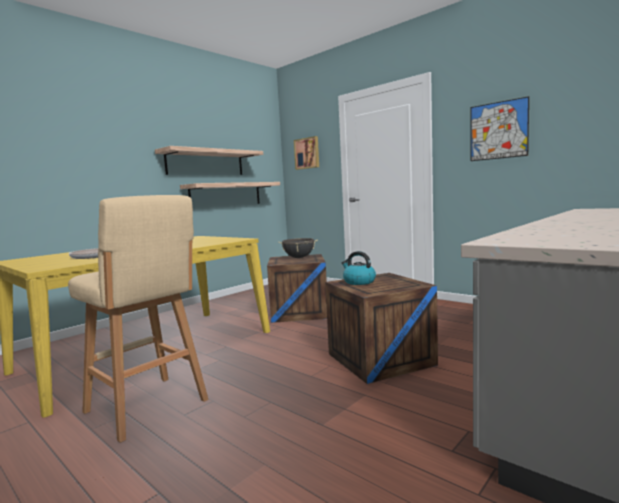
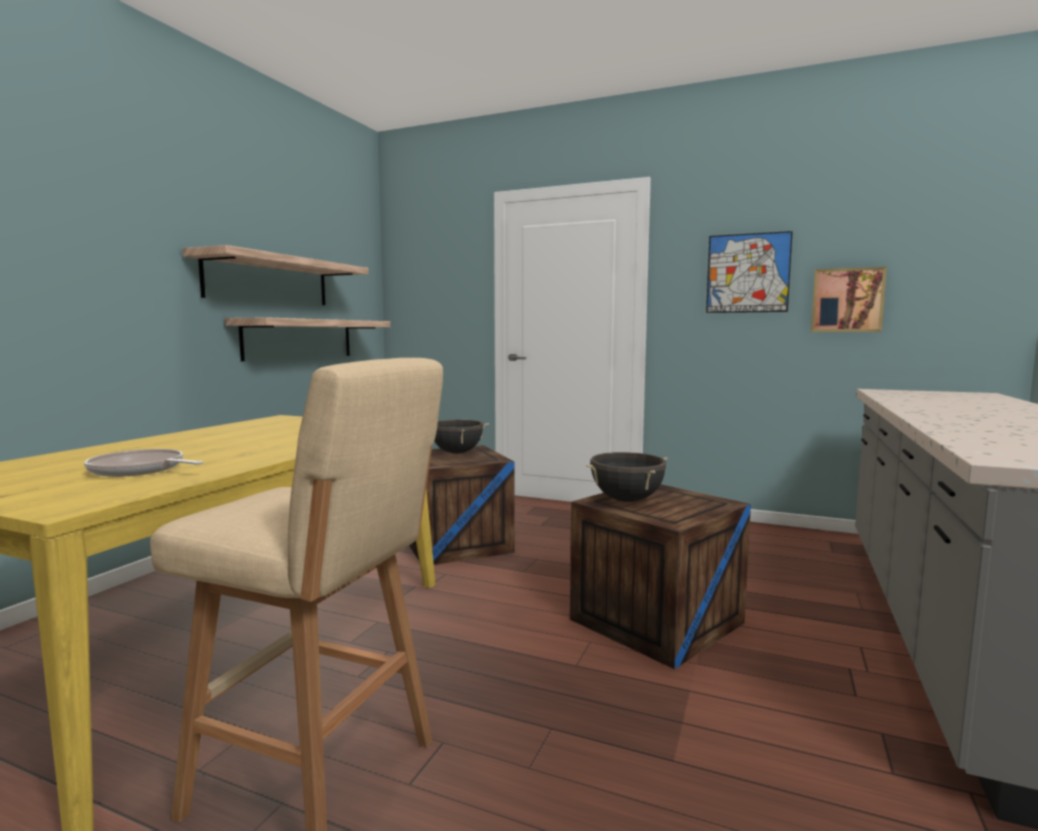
camera: 20 degrees left, 0 degrees up
(307, 153) = (432, 277): picture -> picture (847, 300)
(358, 282) = (627, 500): kettle -> black cooking pot

